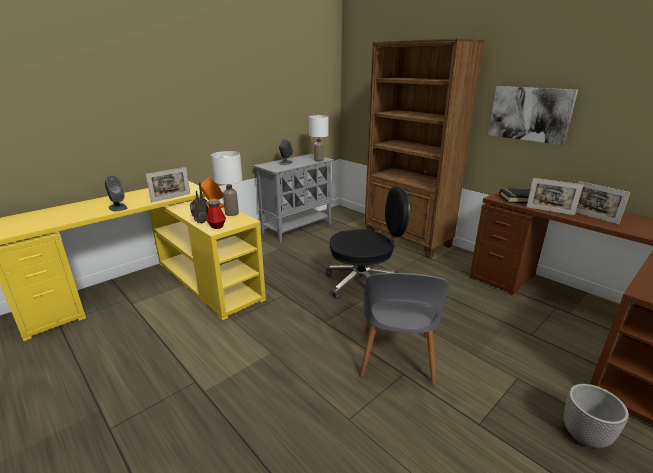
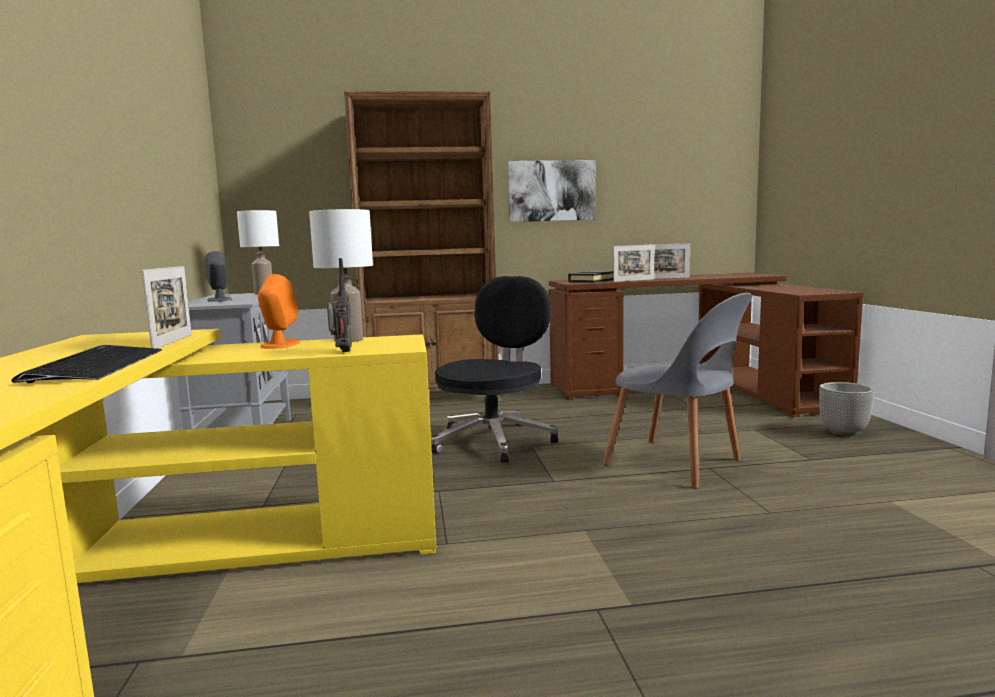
camera: 55 degrees left, 15 degrees down
(118, 207) = (96, 366): grey speaker -> keyboard
(217, 226) = (388, 347): bottle -> none

